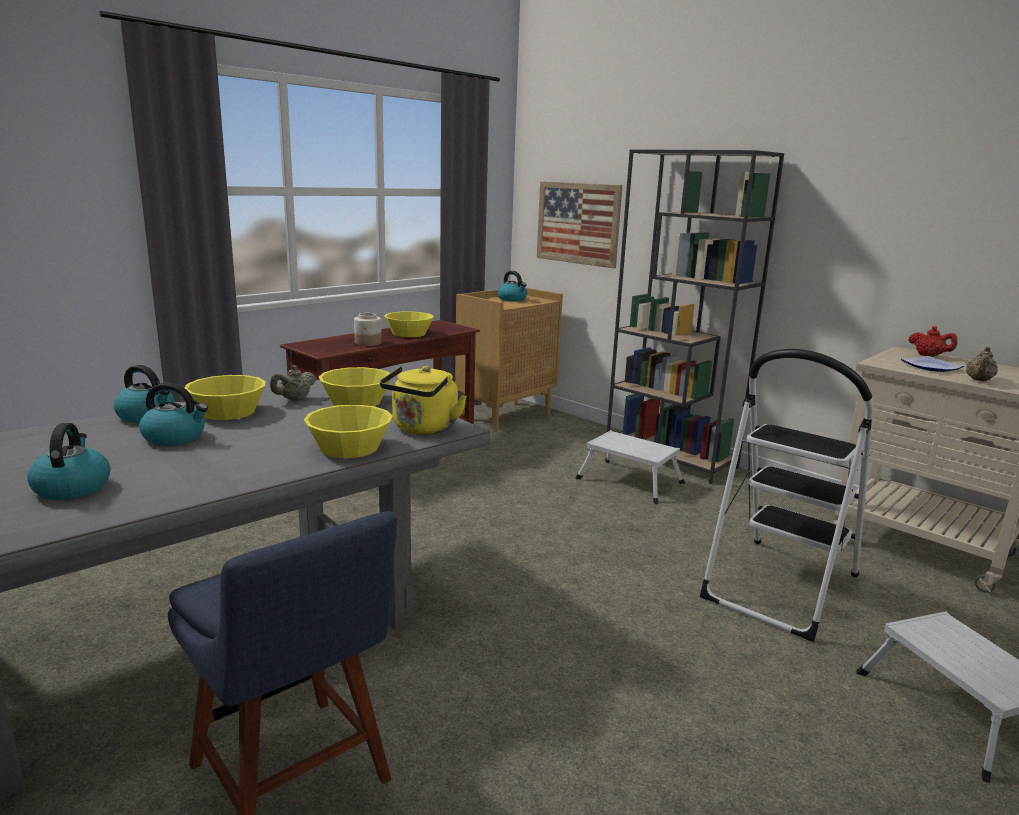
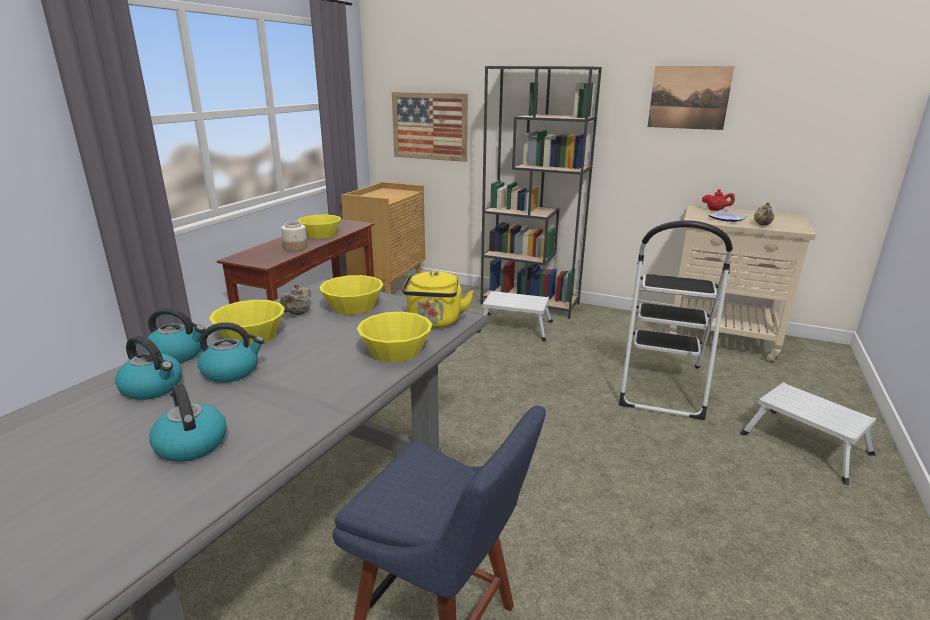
camera: 20 degrees left, 5 degrees up
(512, 299) = (384, 194): kettle -> kettle (153, 388)
(902, 196) = (689, 97): none -> picture

